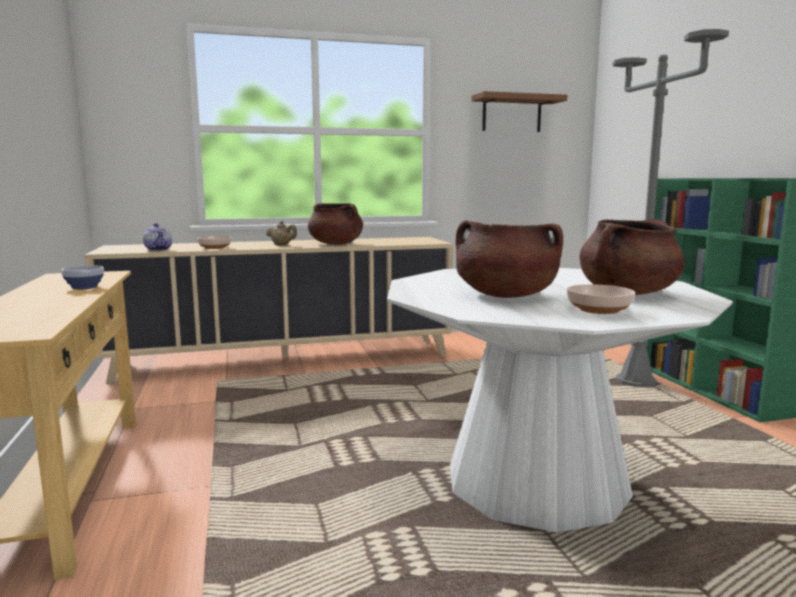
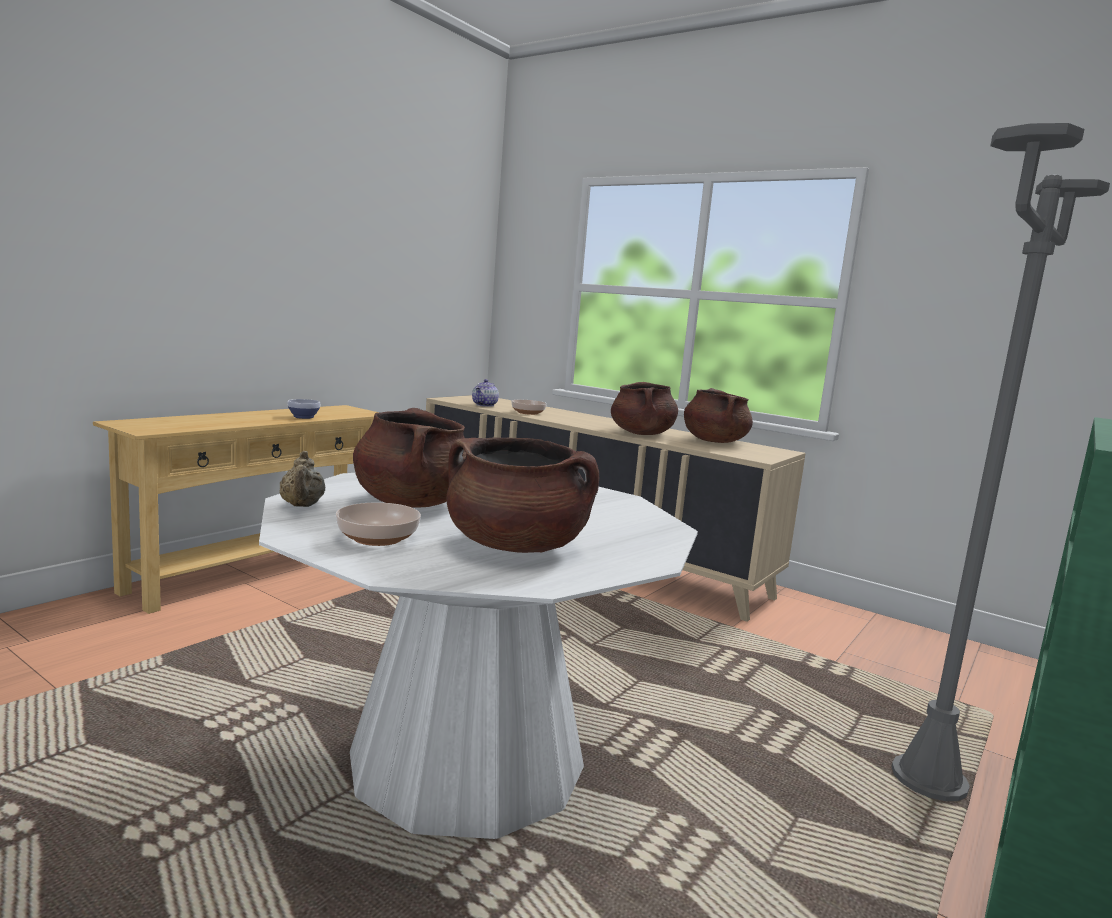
camera: 50 degrees right, 0 degrees up
(282, 245) = (591, 423): beige teapot -> beige teapot (302, 506)
(379, 240) = (714, 441): none -> brown cooking pot
(511, 114) = (1004, 279): brown shelf -> none

